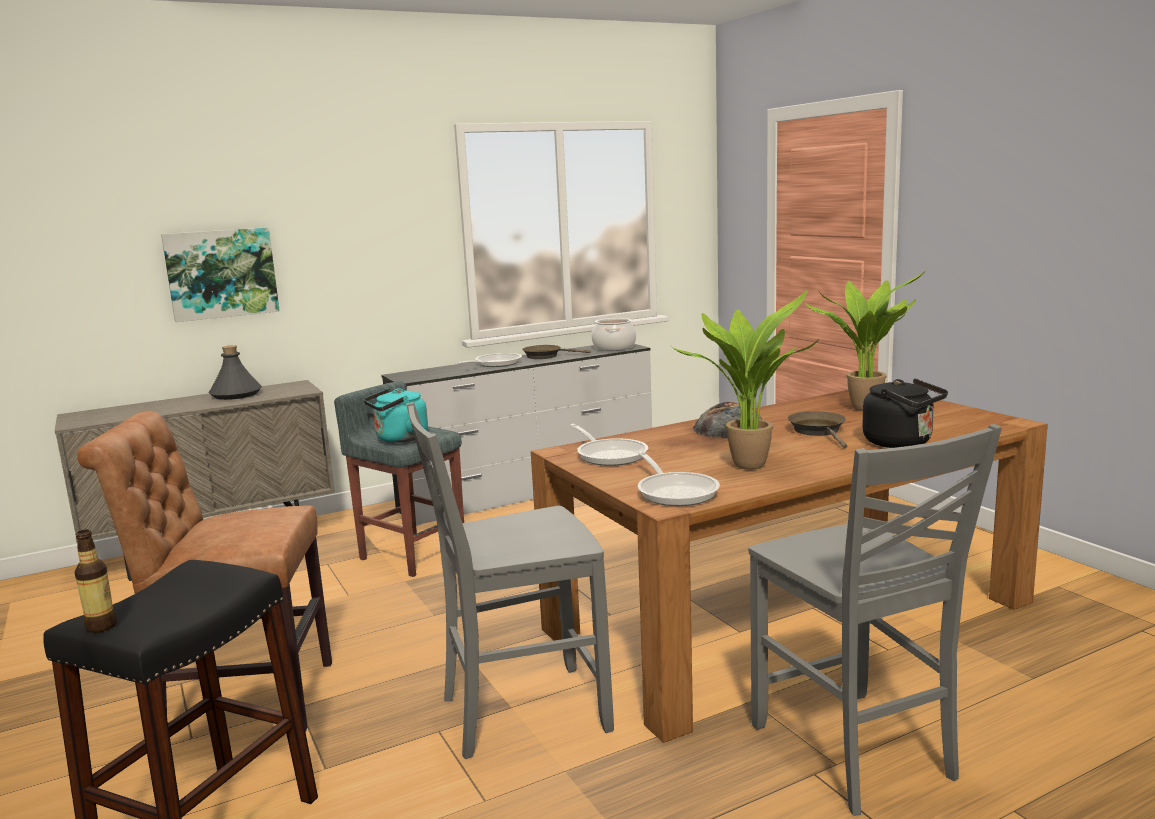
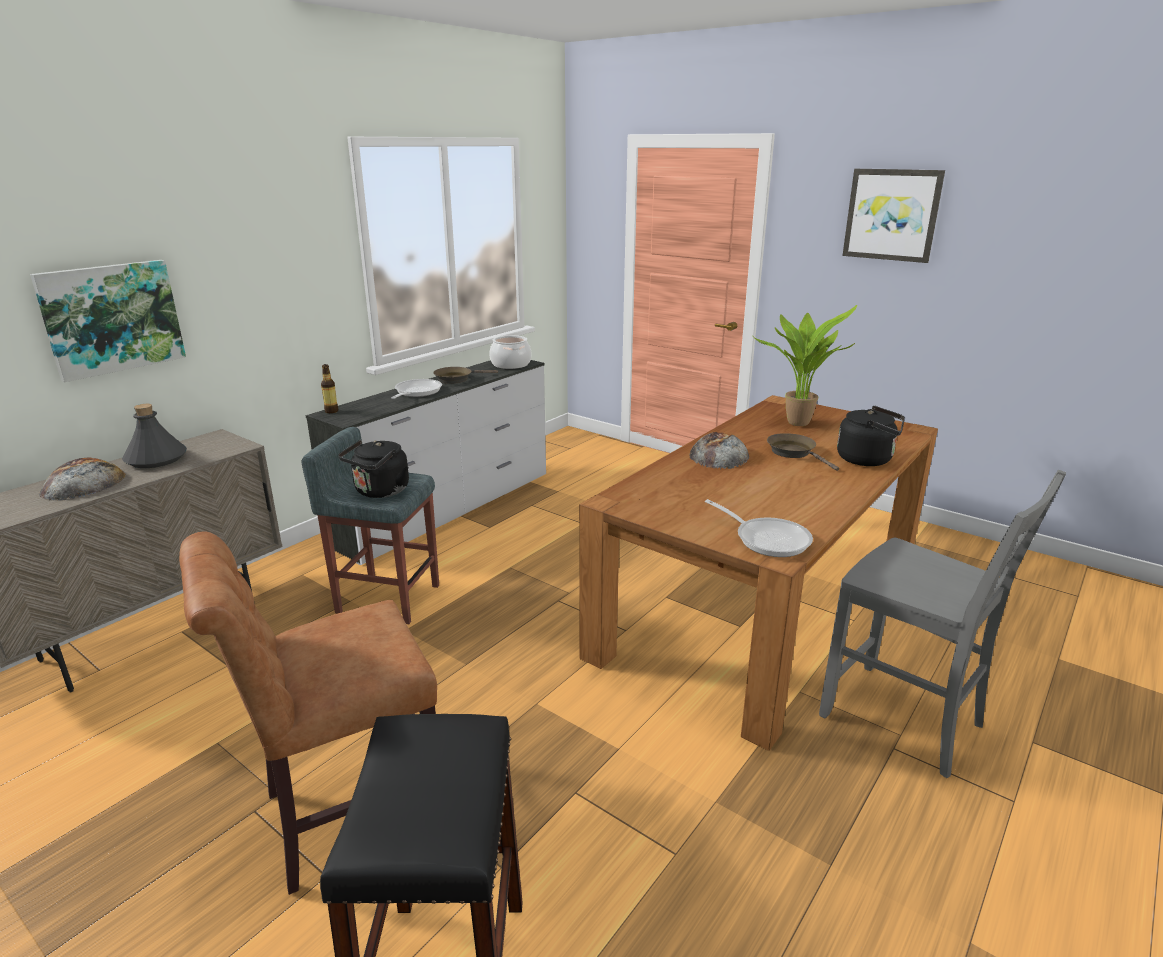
camera: 25 degrees left, 10 degrees up
(101, 626) = (402, 850): bottle -> bottle (331, 411)
(171, 405) = (83, 483): none -> bread
(399, 439) = (380, 492): turquoise kettle -> black kettle
(520, 712) = (631, 751): grey chair -> none
(609, 455) = (658, 500): frying pan -> none
(748, 464) = (784, 497): potted plant -> none
(1026, 168) = (892, 215): none -> picture

